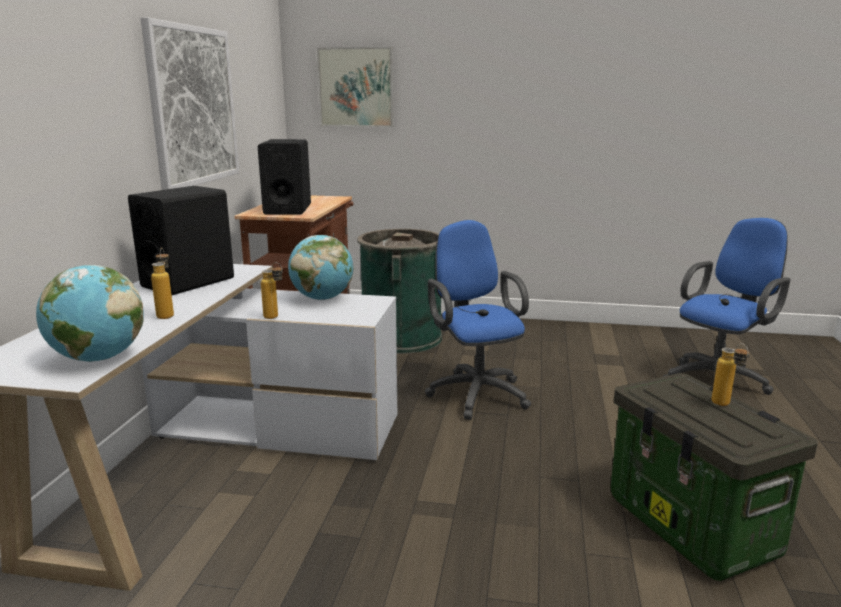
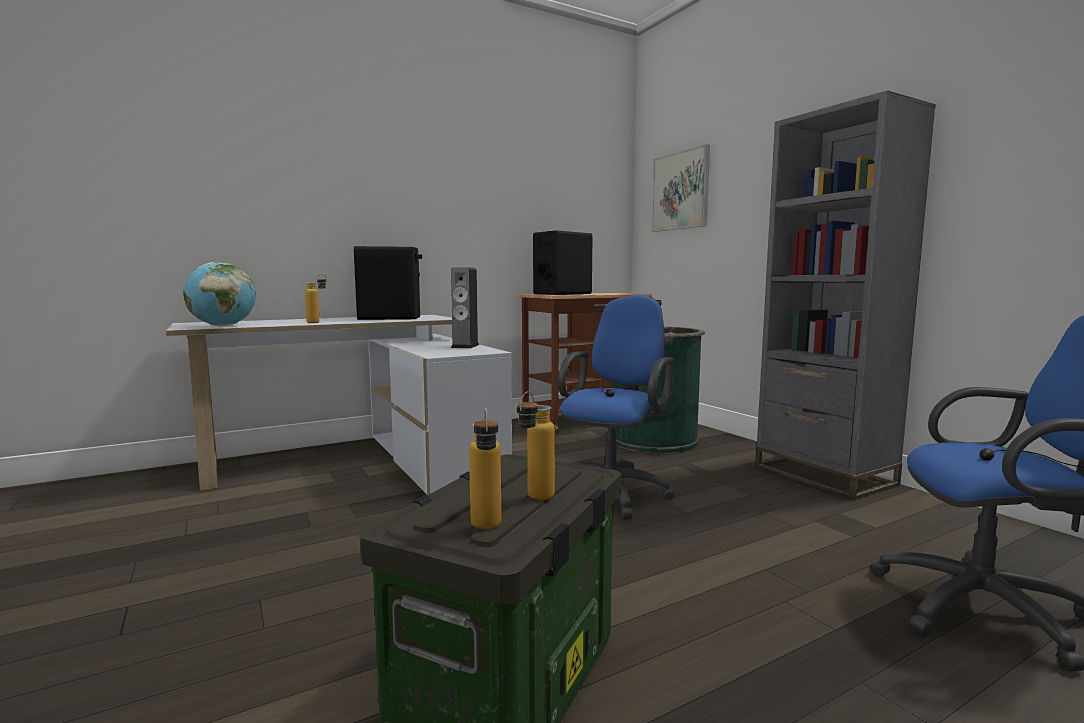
camera: 50 degrees right, 10 degrees down
(193, 106) = (479, 201): picture -> none
(275, 318) = (402, 347): bottle -> bottle (486, 529)
(322, 298) = (465, 346): globe -> speaker
(541, 329) = (823, 475): none -> grey bookcase

